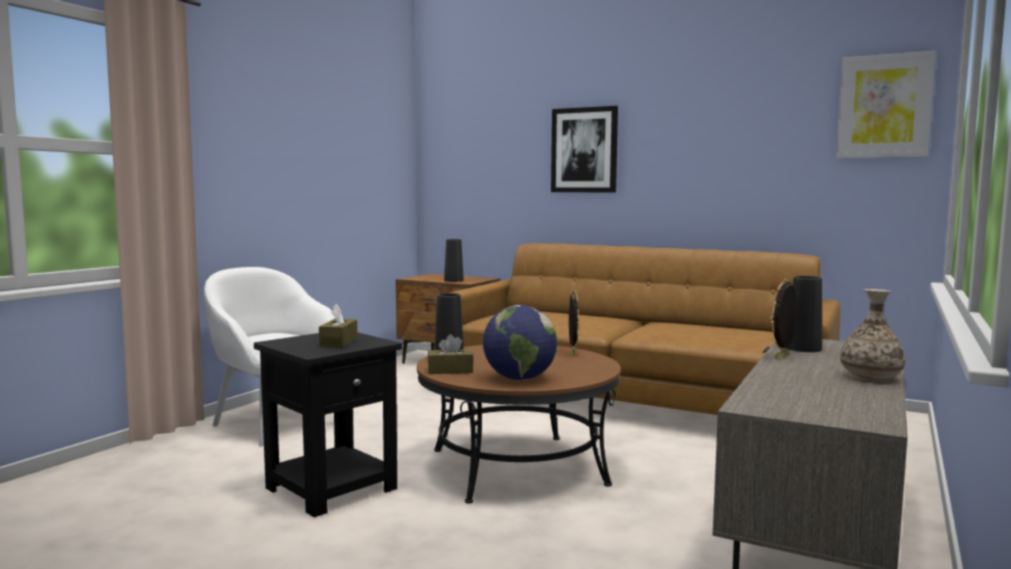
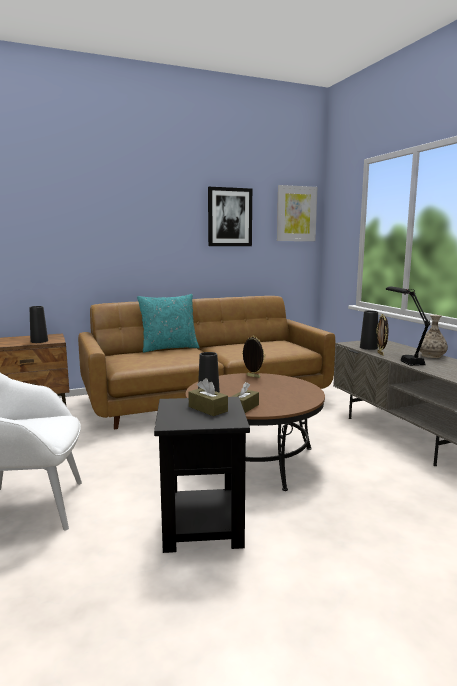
camera: 50 degrees left, 5 degrees up
(519, 378) = (289, 400): globe -> none
(584, 150) = (127, 231): picture -> picture (229, 217)
(595, 314) = (169, 348): none -> turquoise pillow
(792, 368) = (403, 358): none -> black table lamp

